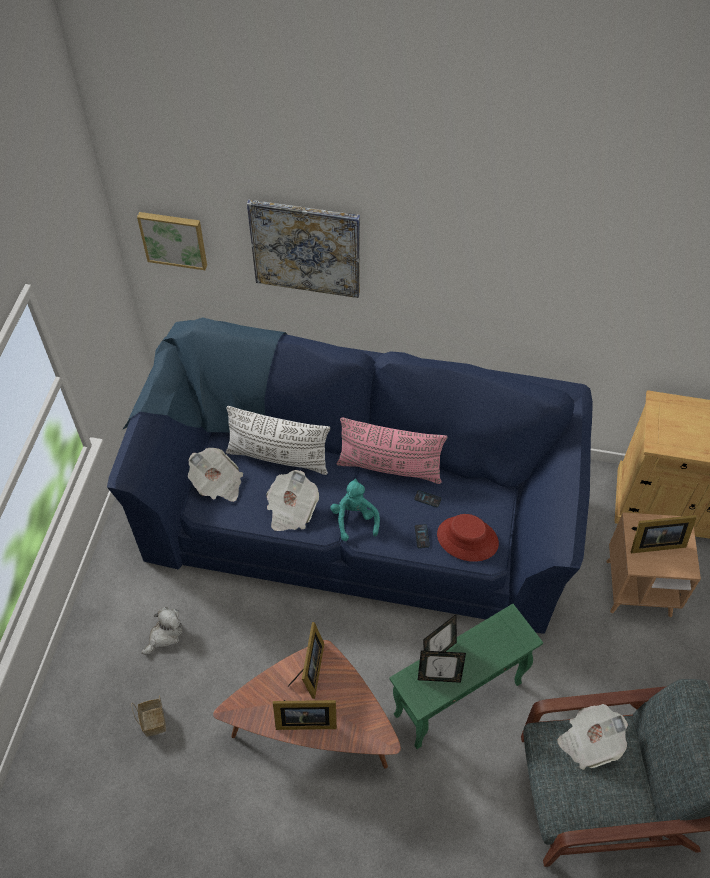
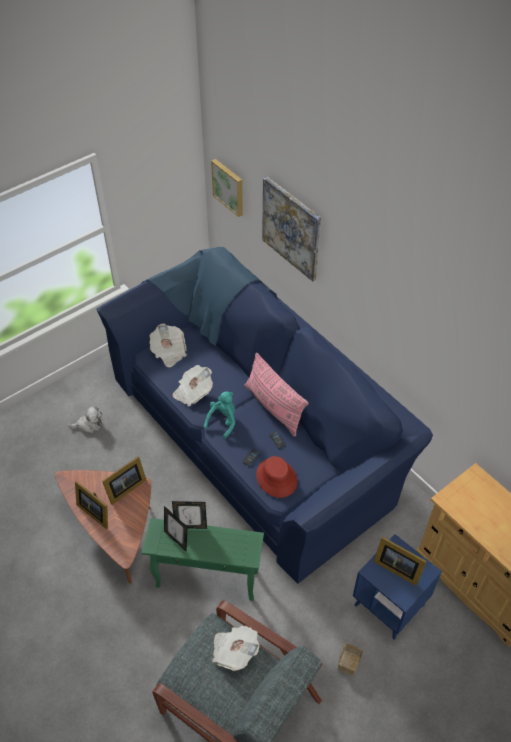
camera: 40 degrees right, 5 degrees down
(154, 722) = (40, 465): basket -> basket (349, 664)
(278, 457) = (216, 360): white pillow -> none
(638, 588) = (389, 605): brown side table -> blue side table

